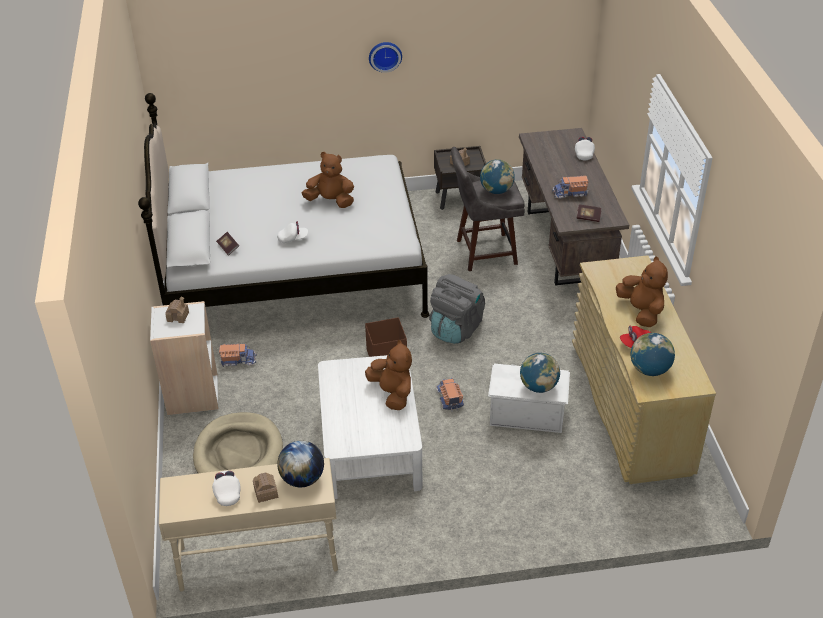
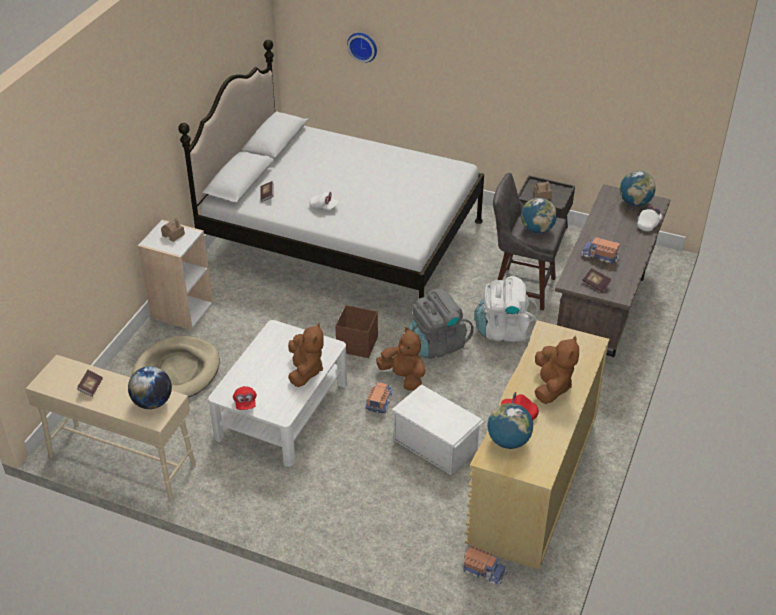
camera: 30 degrees right, 0 degrees up
(227, 492) = (91, 387): white cap -> book
(238, 360) = (238, 297): toy truck -> toy truck (484, 570)
(266, 492) = (117, 400): toy house -> none
(330, 201) = (383, 187): brown plush toy -> brown plush toy (403, 377)
(364, 446) = (245, 403): none -> red cap
(385, 55) = (491, 67): wall clock -> wall clock (363, 46)
(500, 294) = (503, 330): none -> white backpack
(538, 386) = (440, 421): globe -> globe (635, 202)

